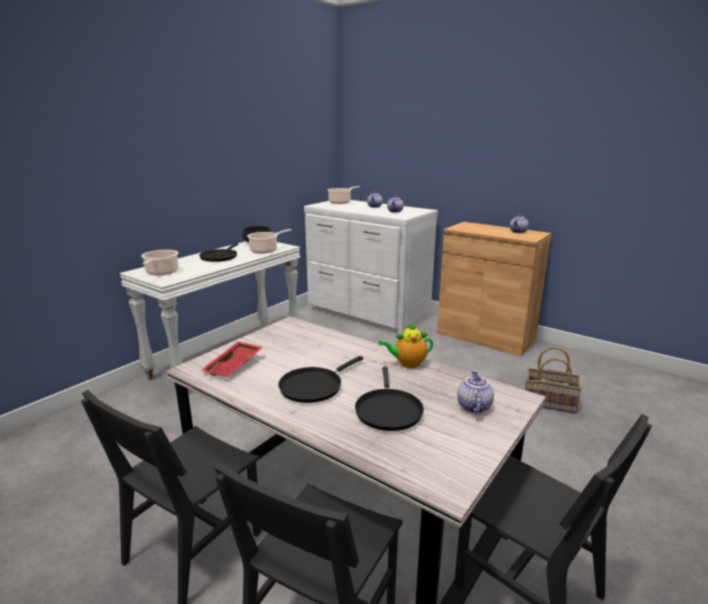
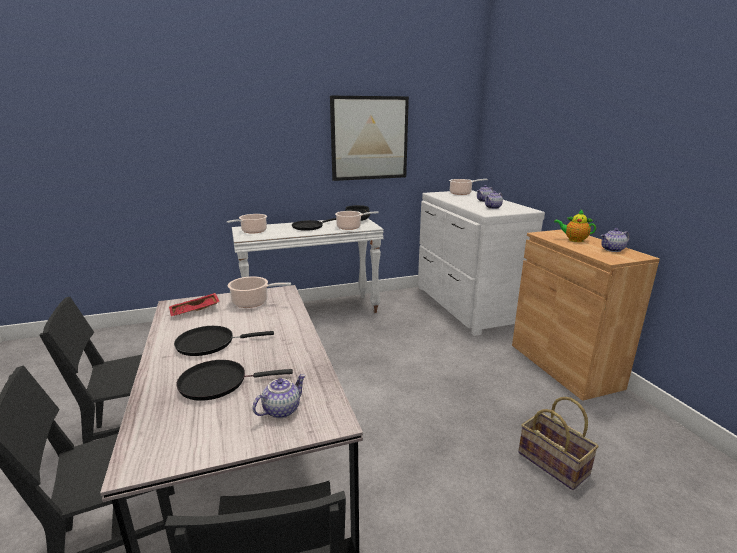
camera: 35 degrees right, 0 degrees up
(253, 150) = (369, 138): none -> picture
(281, 341) = (252, 302): none -> cooking pot
(388, 410) = (218, 382): black frying pan -> black frying pan turned 45 degrees clockwise
(407, 363) = (303, 351): teapot -> teapot (574, 240)

